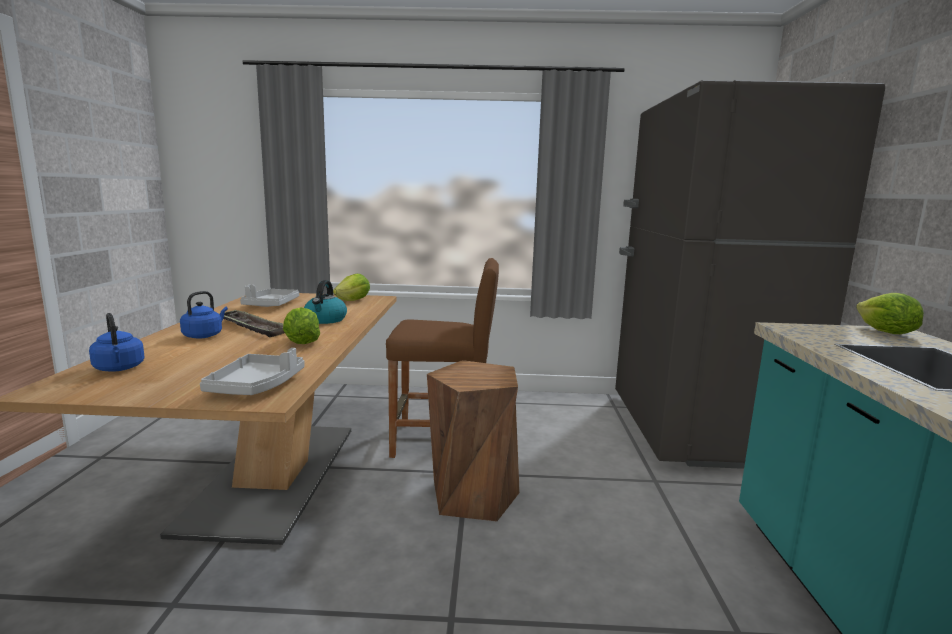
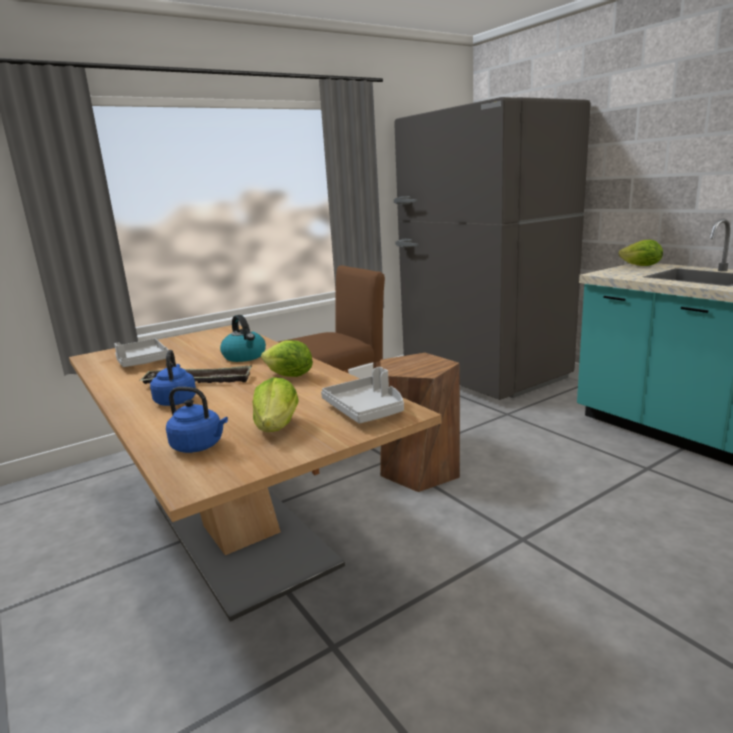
camera: 35 degrees left, 5 degrees up
(353, 301) = (212, 337): lettuce -> lettuce (277, 427)

